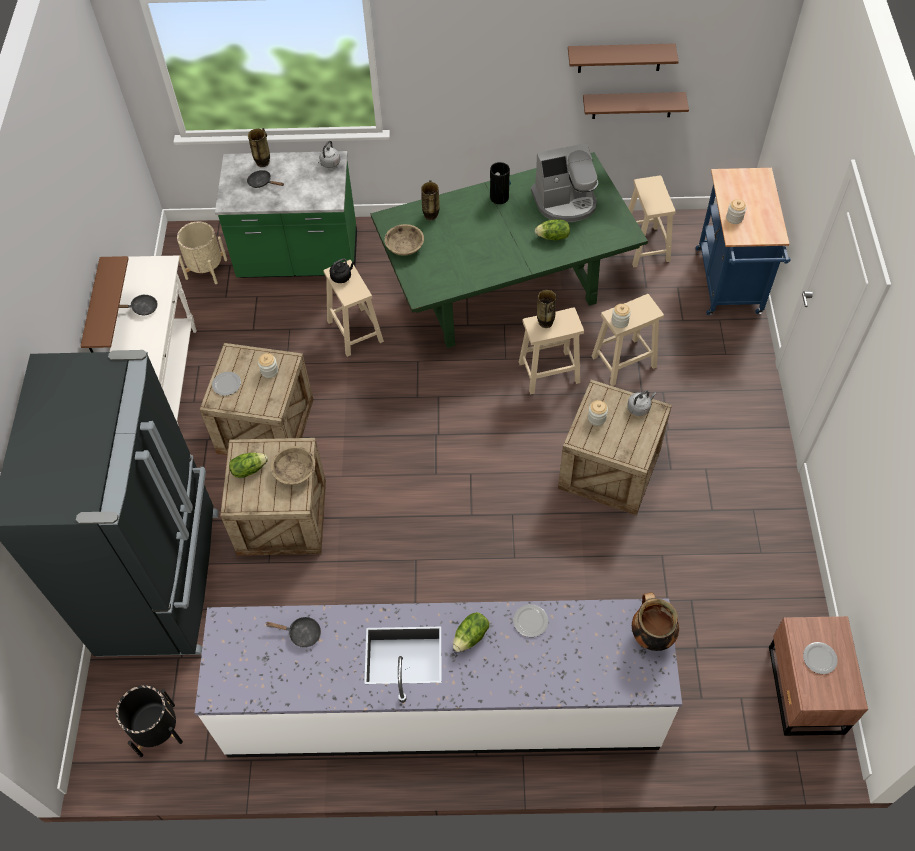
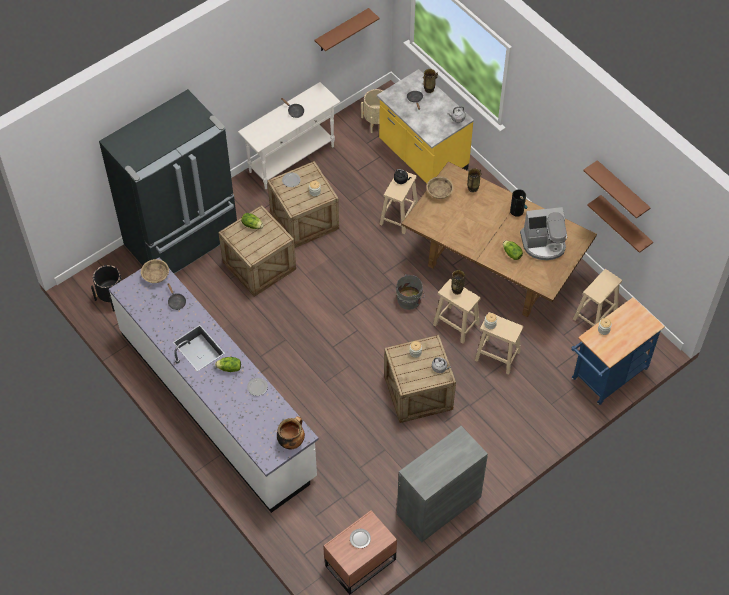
camera: 50 degrees right, 0 degrees up
(95, 311) = (265, 94): brown shelf -> brown shelf (341, 30)
(295, 472) = (267, 244): beige bowl -> beige bowl (156, 276)
(298, 259) = (422, 156): green counter -> yellow counter
(476, 393) = (410, 299): none -> grey bucket
(506, 291) = (494, 268): green dining table -> brown dining table
(565, 202) = (543, 243): coffee machine -> coffee machine turned 45 degrees counterclockwise
(782, 549) = (439, 505): none -> grey cabinet

